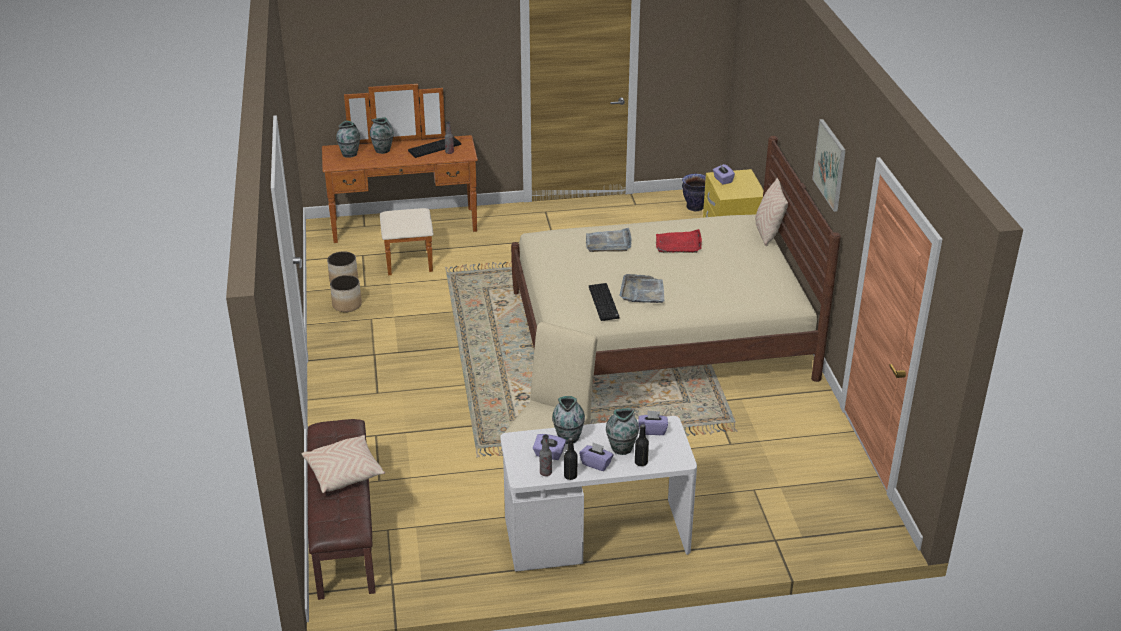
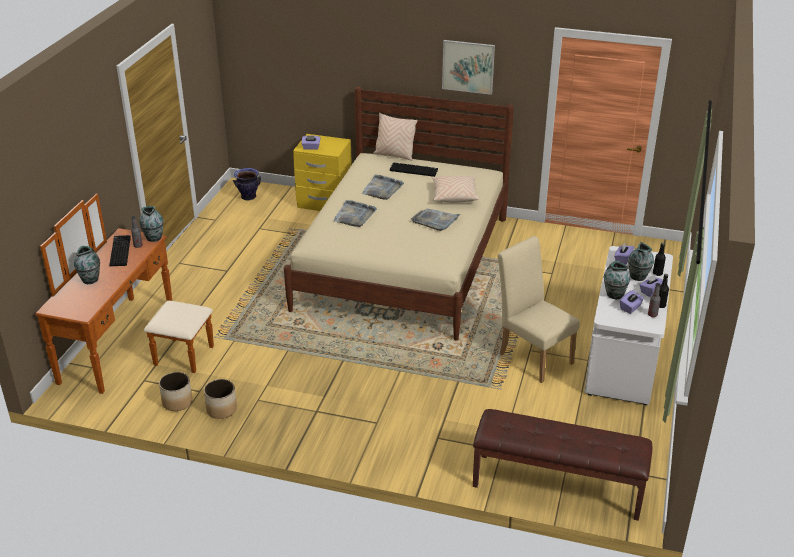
camera: 65 degrees left, 0 degrees up
(344, 473) = (561, 432): beige pillow -> beige pillow (454, 196)
(350, 154) = (74, 300): vase -> vase (154, 237)
(604, 303) = (438, 240): keyboard -> keyboard (414, 170)
(678, 244) = (382, 189): red tray -> grey tray

